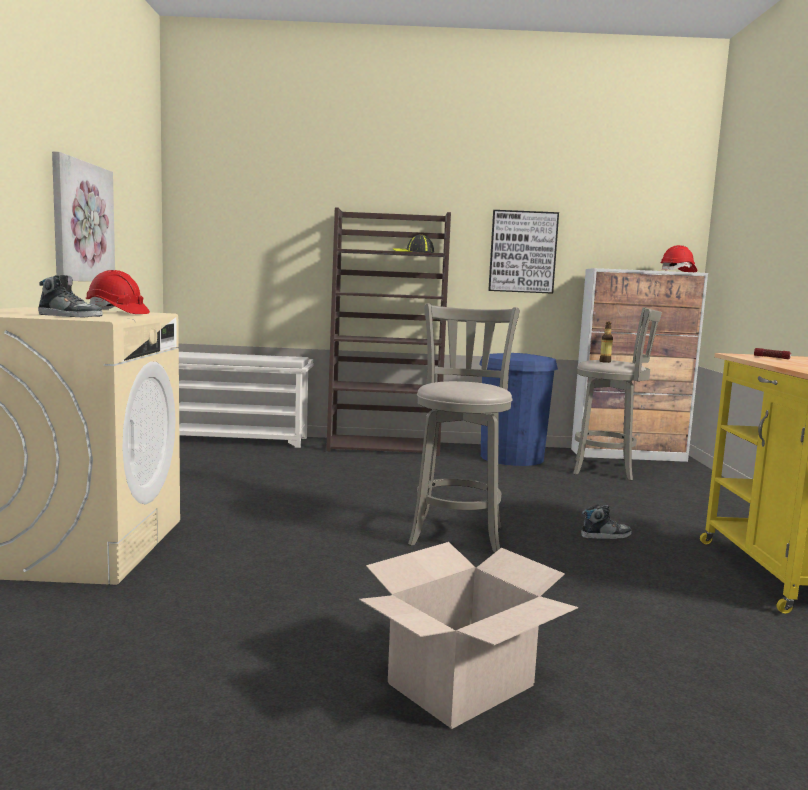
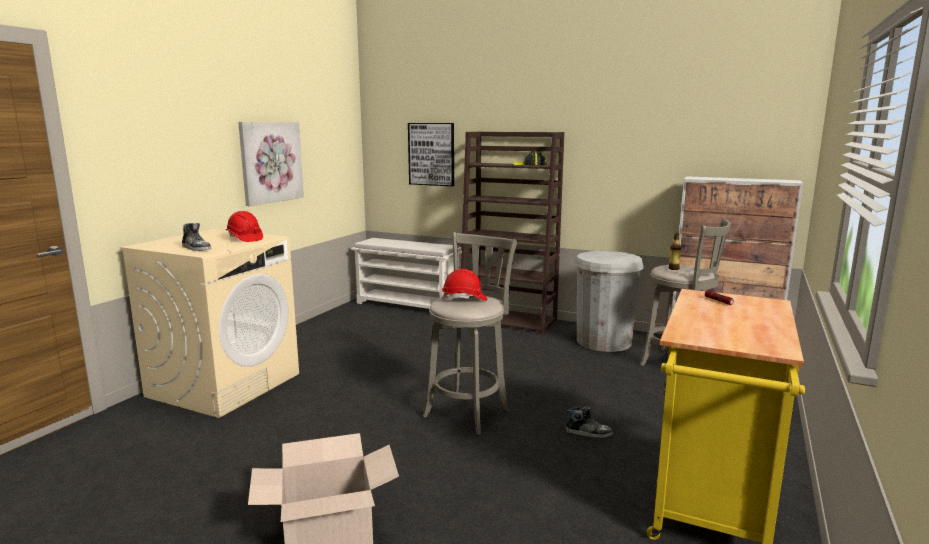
camera: 25 degrees right, 5 degrees up
(512, 457) = (604, 341): blue trash can -> white trash can
(522, 252) = (629, 161): picture -> picture (431, 154)
(678, 271) = (776, 180): red hard hat -> red hard hat (464, 299)

